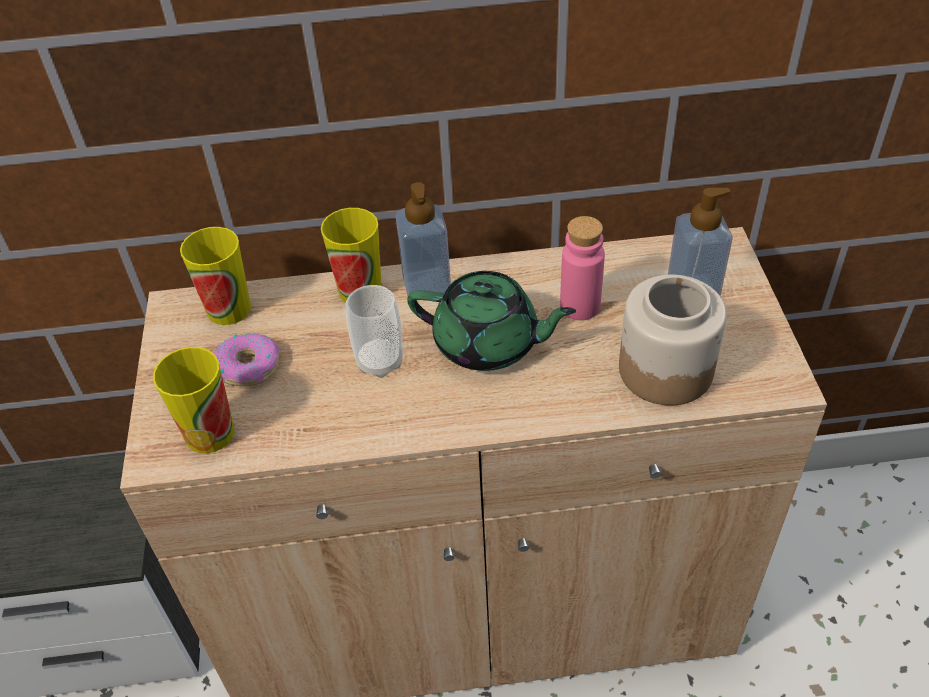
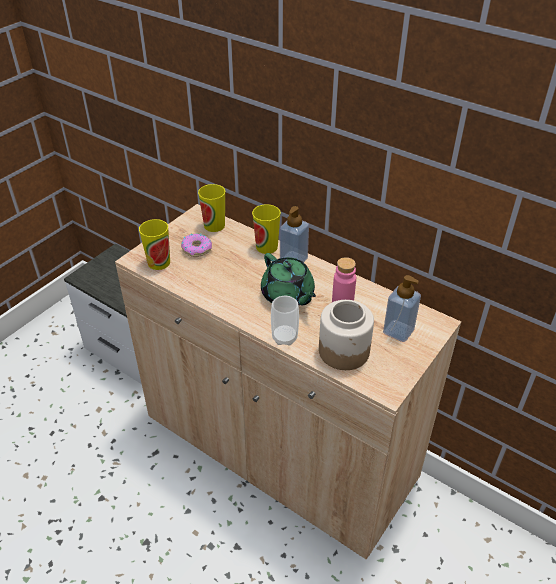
camera: 40 degrees right, 5 degrees down
(380, 362) = (241, 276): cup -> cup (284, 337)

